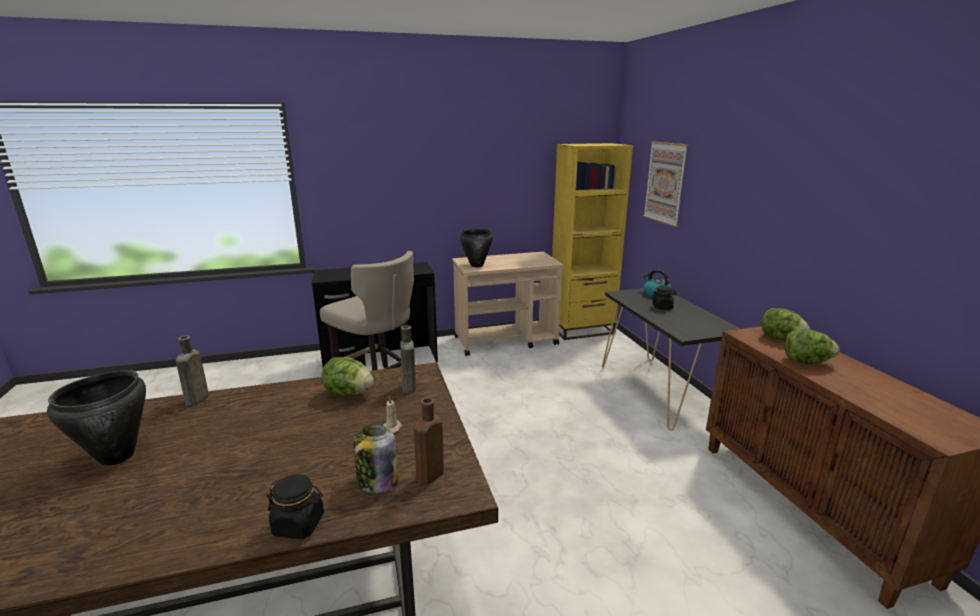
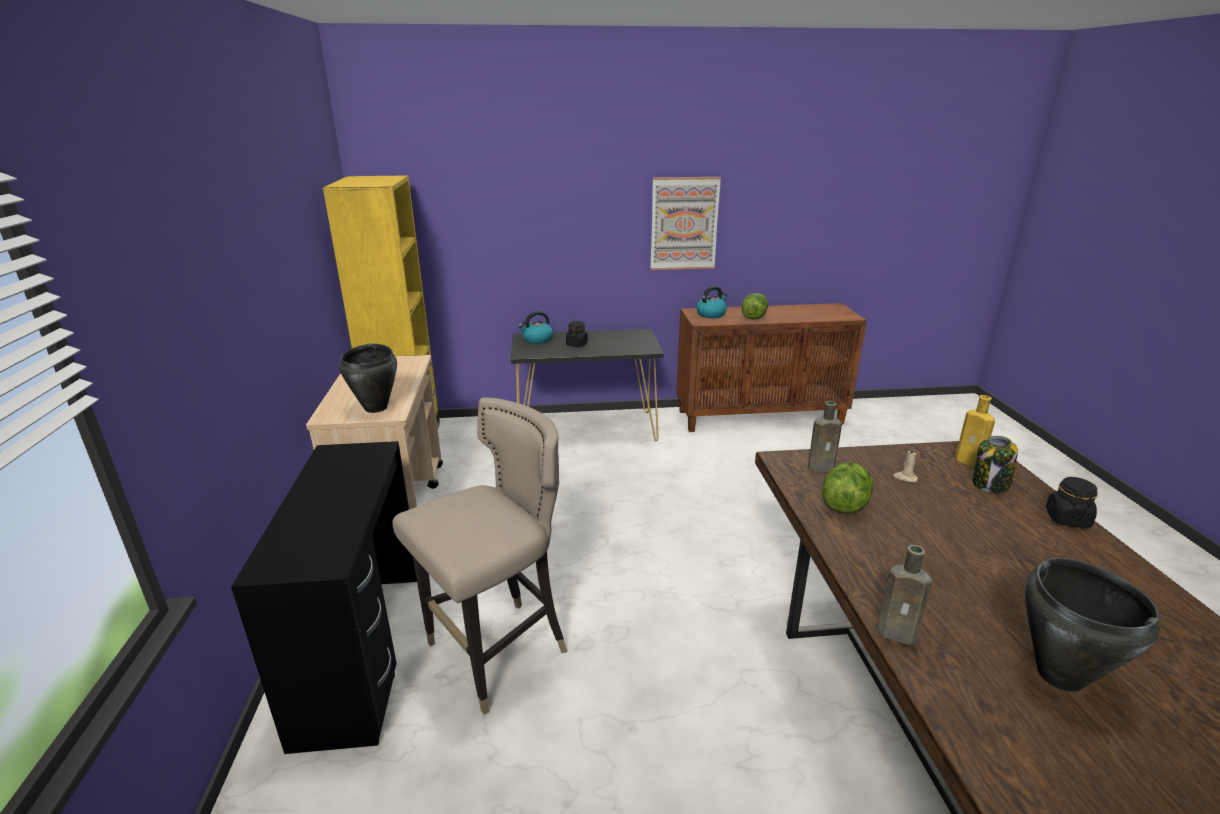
camera: 80 degrees left, 5 degrees up
(428, 476) = (970, 462): brown bottle -> yellow bottle
(665, 183) = (479, 216): picture -> picture (684, 224)
(780, 338) = (711, 314): lettuce -> kettle

